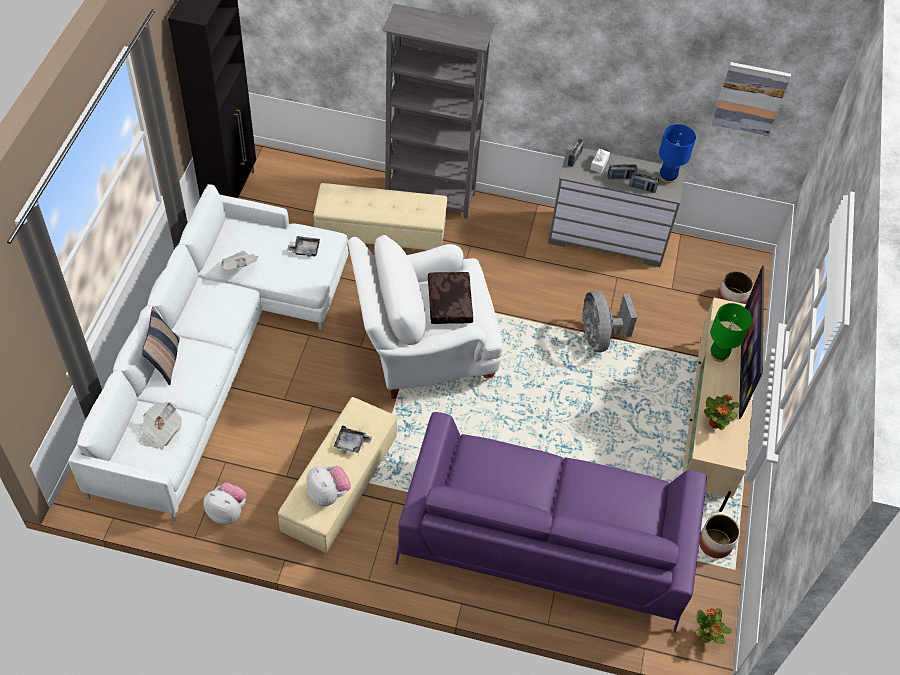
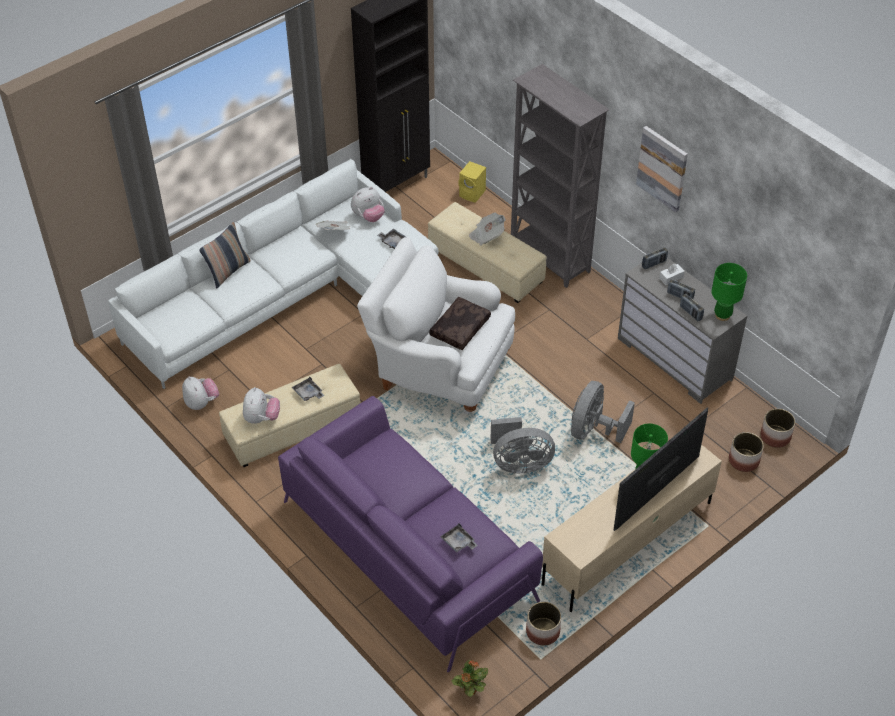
camera: 40 degrees right, 5 degrees down
(160, 432) = (183, 315): newspaper -> newspaper (487, 236)
(259, 236) = (368, 217): none -> plush toy
(310, 169) = (473, 194): none -> yellow speaker
(567, 401) = (519, 463): none -> grey fan
(623, 508) = (458, 542): none -> grey tray
(667, 178) = (722, 315): blue table lamp -> green table lamp
(715, 423) = (589, 522): potted plant -> none
(736, 265) = (775, 436): none -> planter
(750, 98) = (799, 263): picture -> picture (662, 168)

